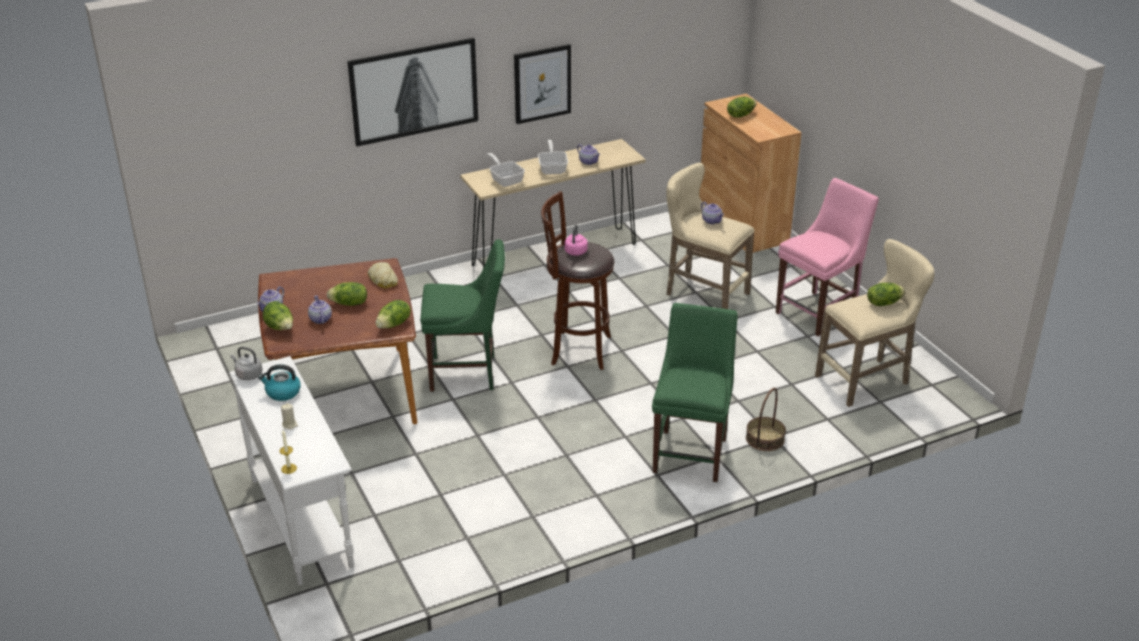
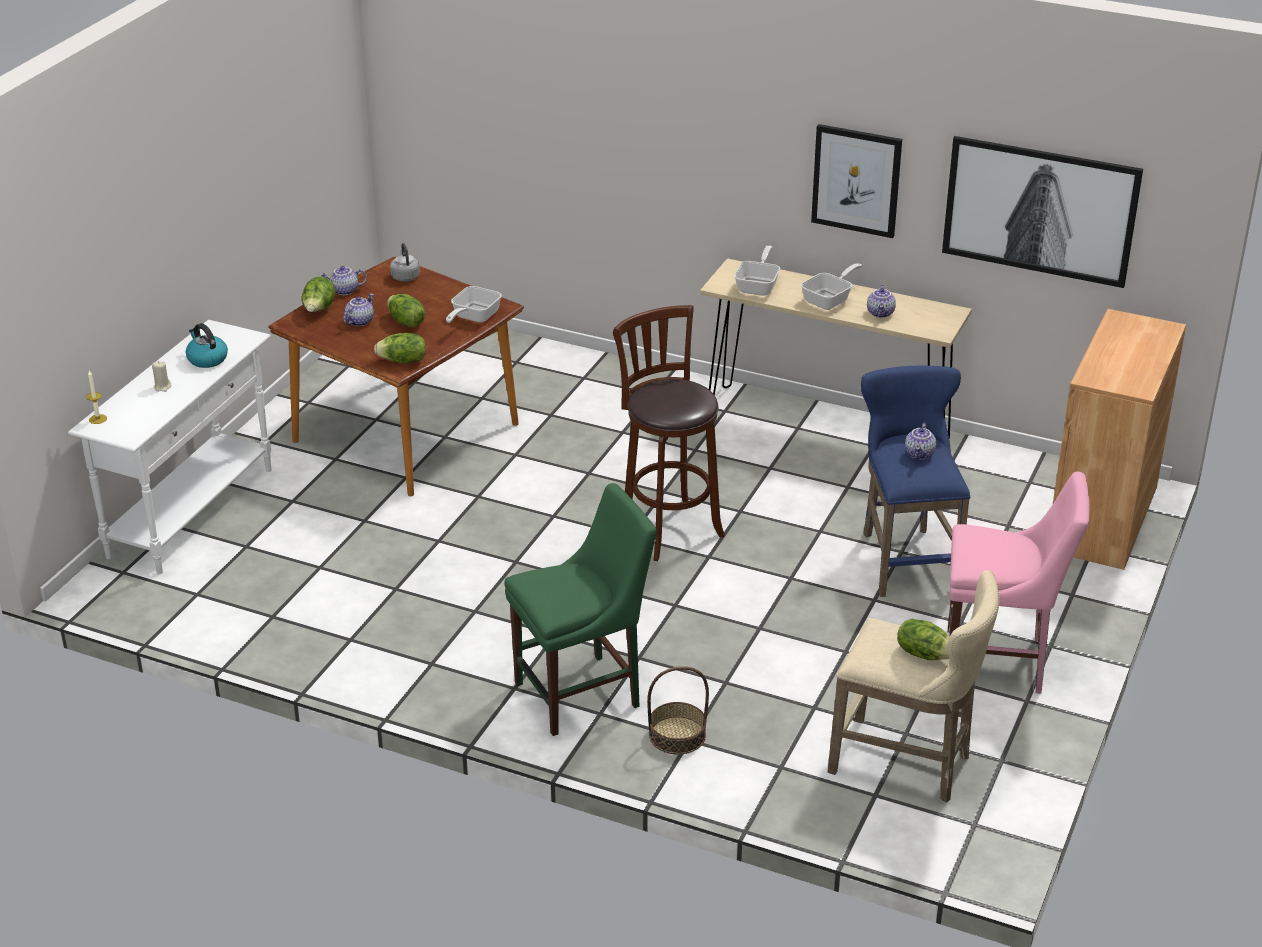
camera: 50 degrees right, 0 degrees up
(248, 374) = (213, 329): grey kettle -> grey kettle (405, 276)
(383, 279) = (473, 318): bread -> frying pan
(414, 91) = (678, 123): picture -> picture (1039, 211)
(467, 373) = (532, 482): green chair -> none
(575, 252) = (668, 391): pink kettle -> none
(702, 293) = (905, 557): beige stool -> blue stool
(740, 115) = (1118, 344): lettuce -> none

